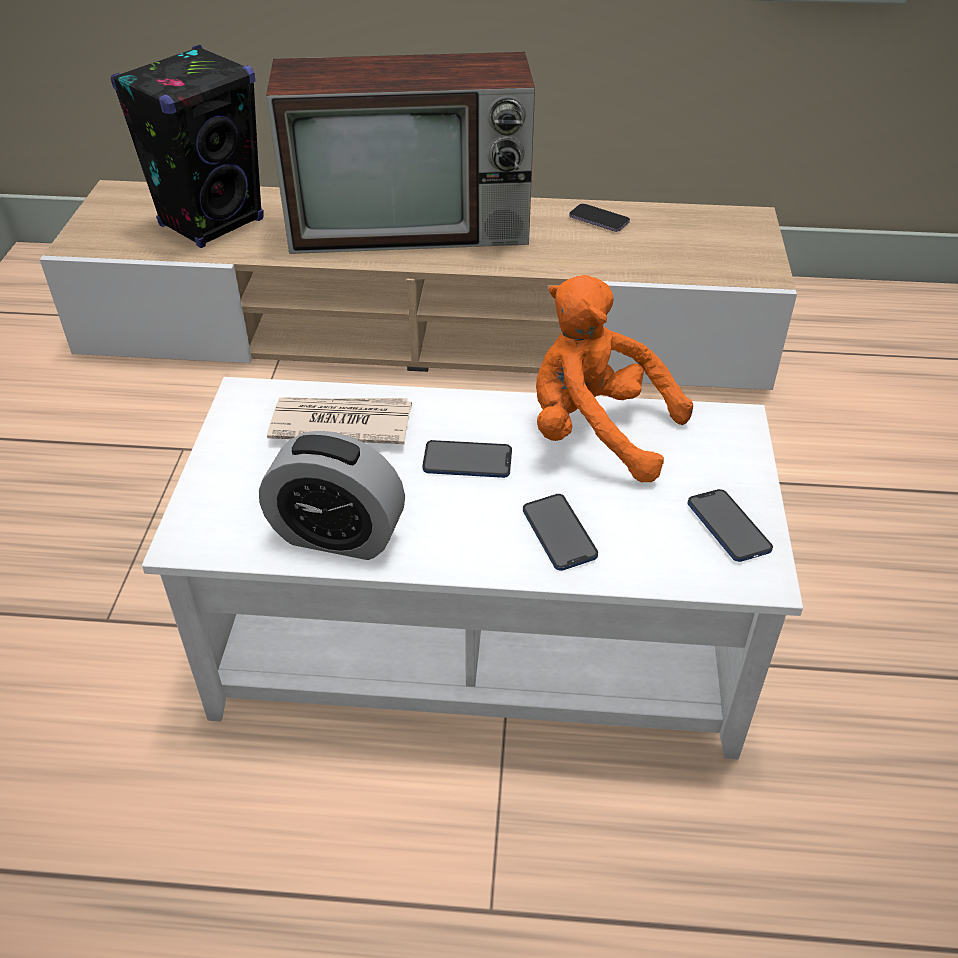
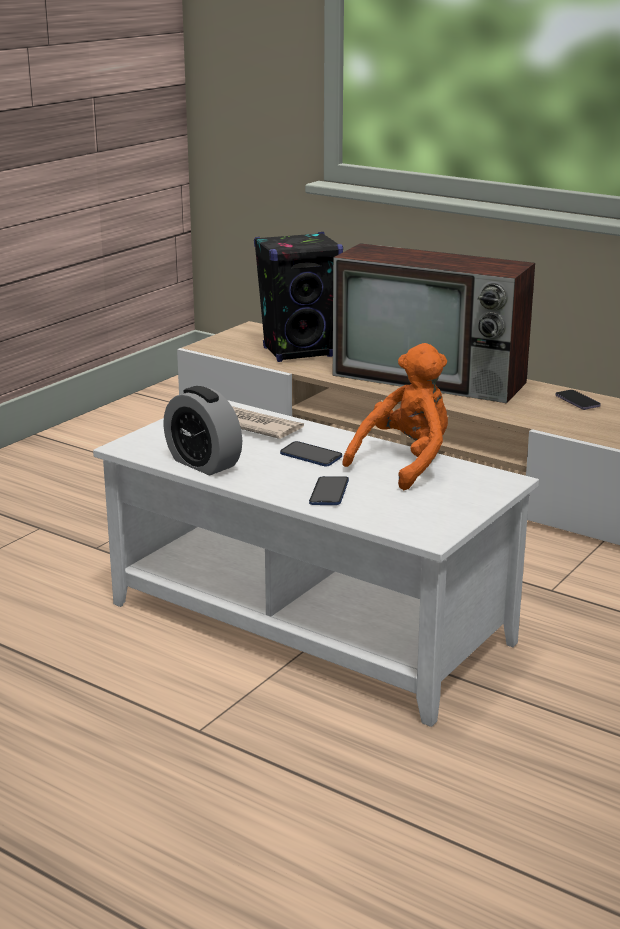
camera: 30 degrees right, 20 degrees down
(595, 432) = (405, 463): orange plush toy -> orange plush toy turned 75 degrees clockwise
(728, 527) = (438, 515): phone -> none

